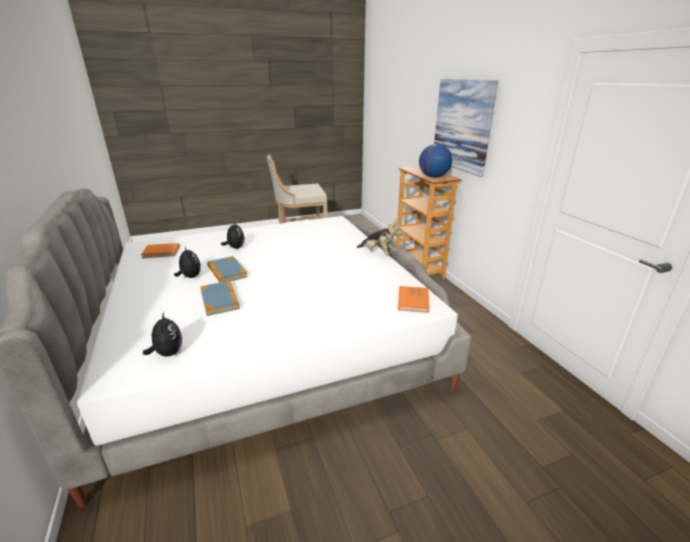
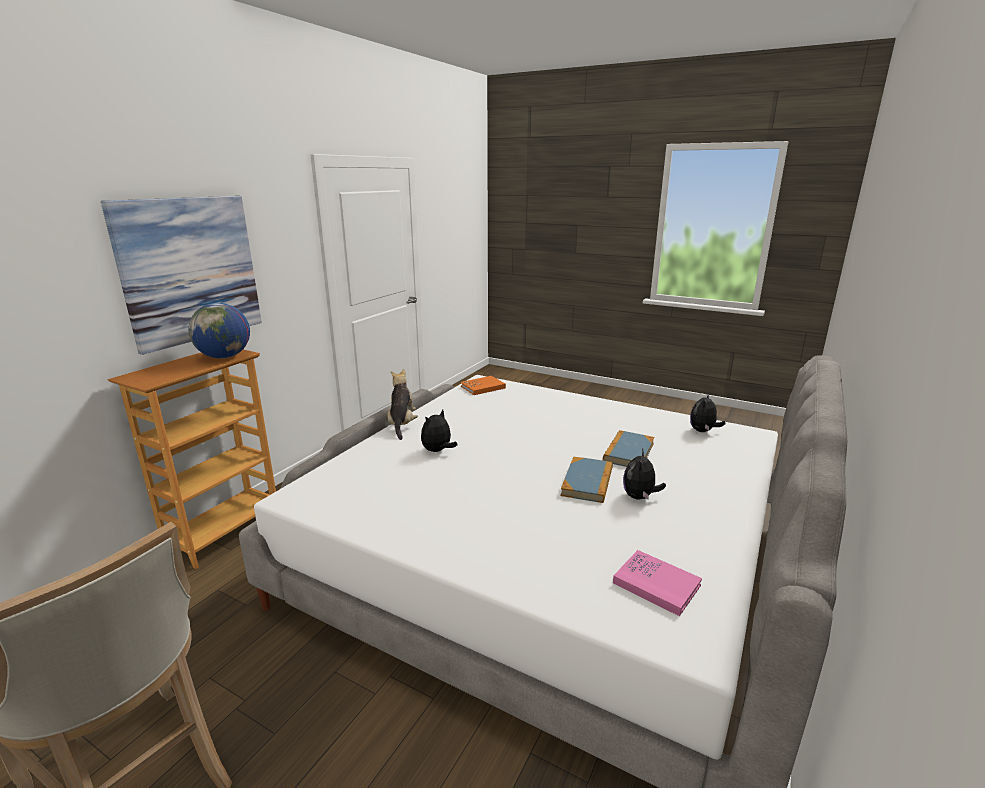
camera: 130 degrees left, 5 degrees down
(161, 252) = (656, 584): orange book -> pink book
(235, 247) = (527, 521): plush toy -> plush toy (438, 451)

